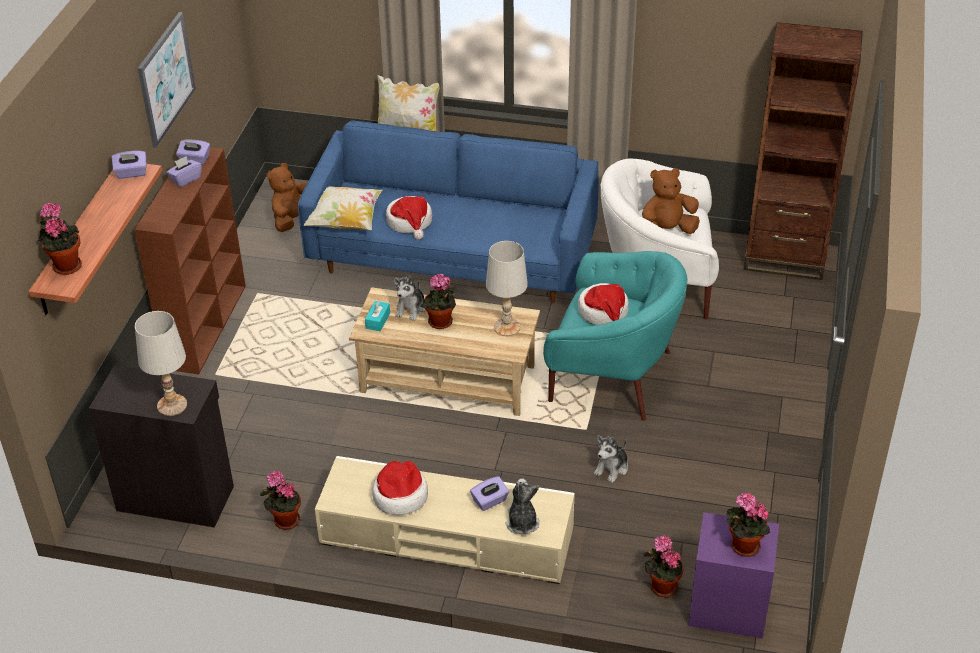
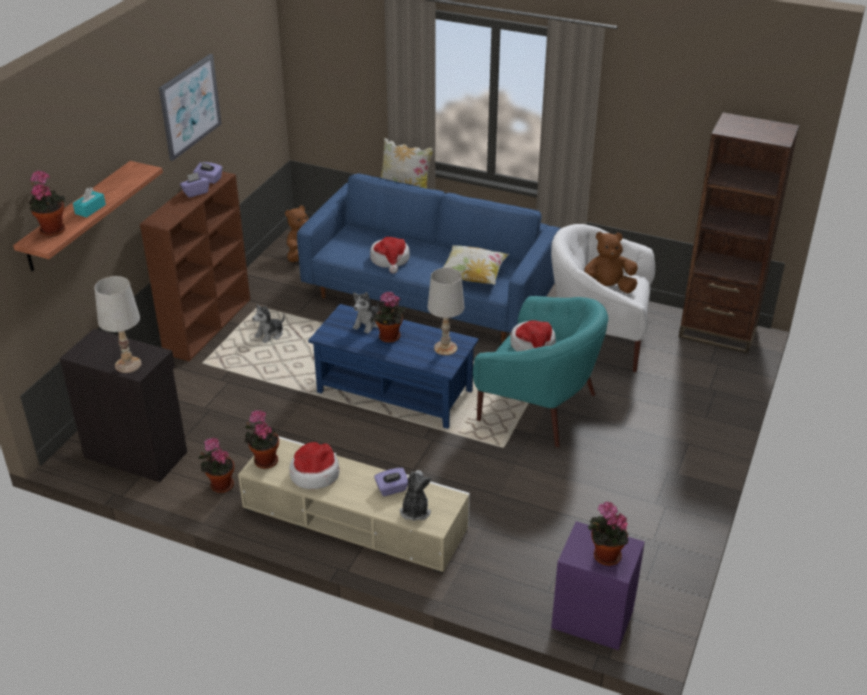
camera: 10 degrees right, 5 degrees down
(131, 173) = (135, 170): purple tissue box -> none
(345, 221) = (336, 253): pillow -> pillow (473, 277)
(378, 320) = (337, 329): turquoise tissue box -> turquoise tissue box (90, 209)
(448, 379) = (395, 392): beige coffee table -> blue coffee table
(612, 468) = (517, 482): plush toy -> plush toy (270, 335)
(661, 586) = (535, 589): potted plant -> potted plant (264, 460)

